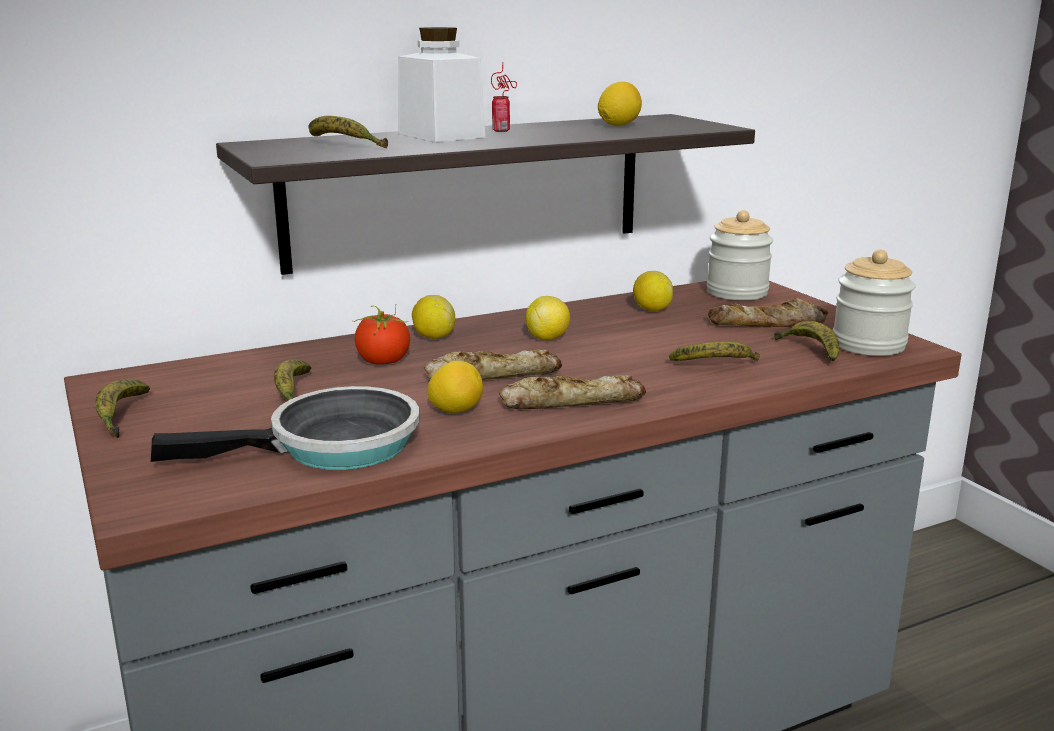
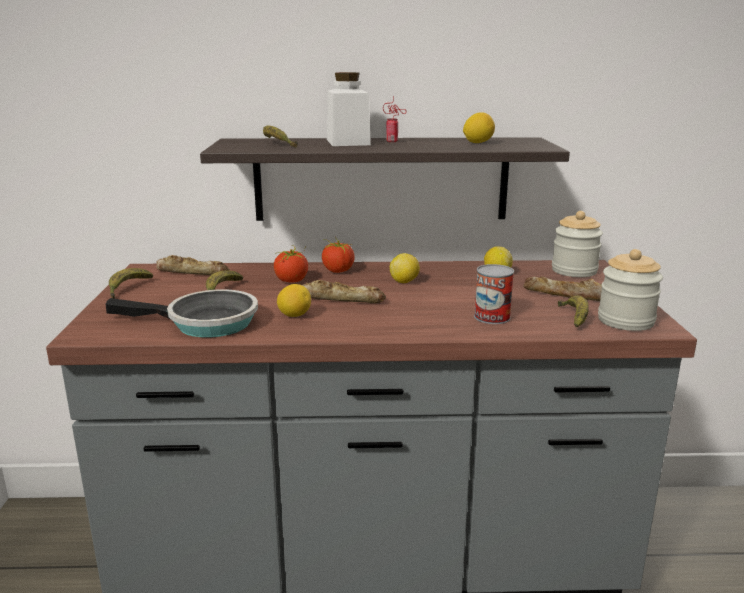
camera: 25 degrees right, 0 degrees up
(434, 337) = (338, 271): lemon -> tomato
(571, 402) = (367, 323): bread -> bread (192, 272)
(717, 366) = (492, 317): banana -> can

